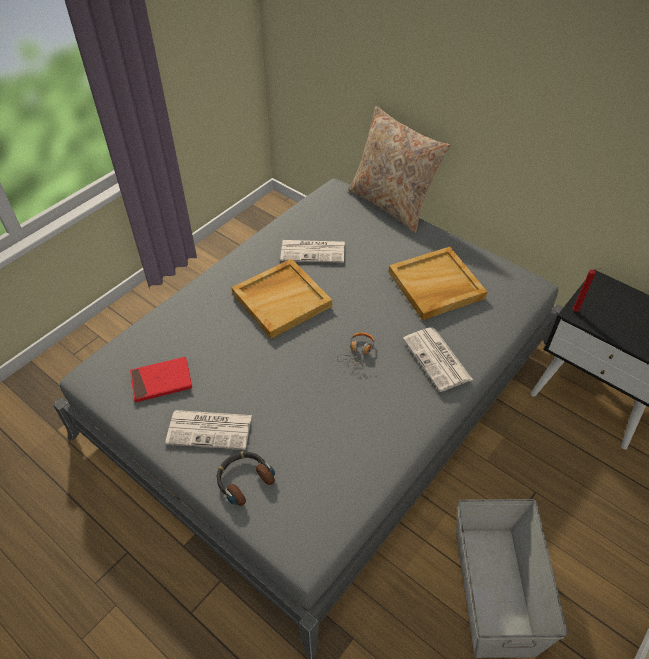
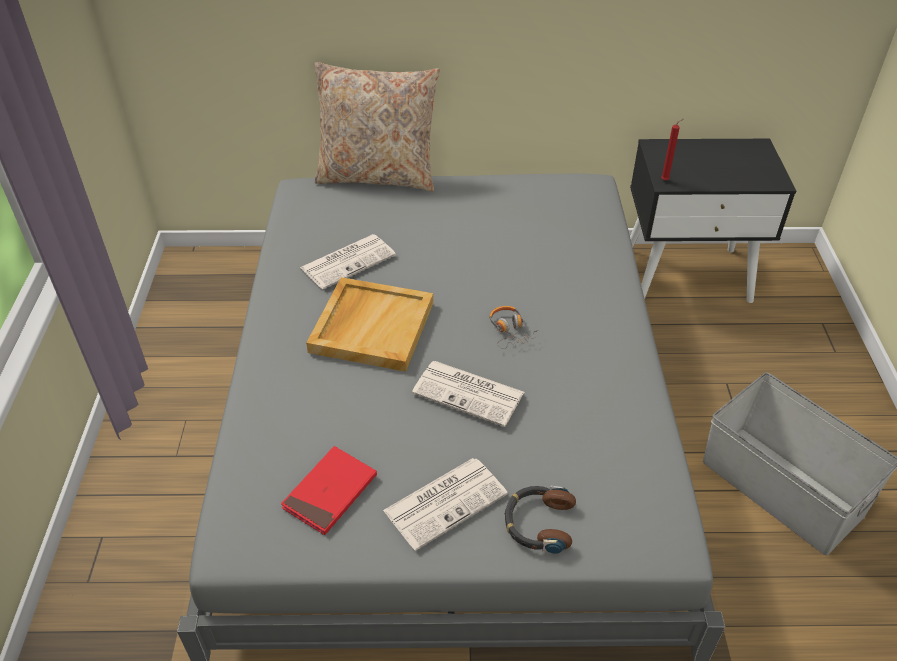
camera: 40 degrees left, 5 degrees down
(435, 286) = (512, 228): beige tray -> none
(438, 359) = (588, 293): newspaper -> newspaper (470, 393)

